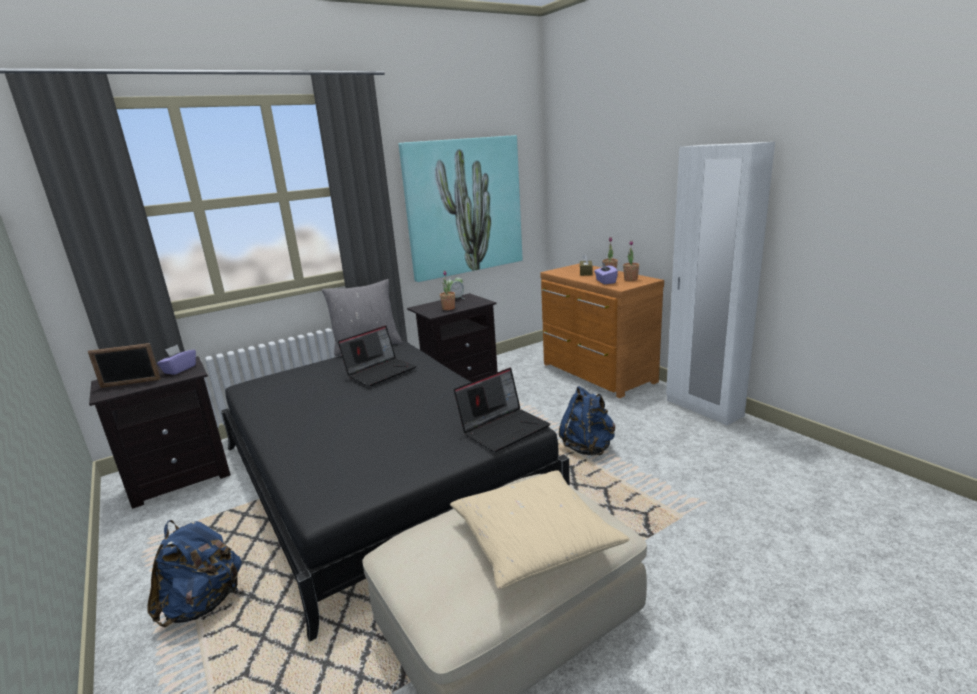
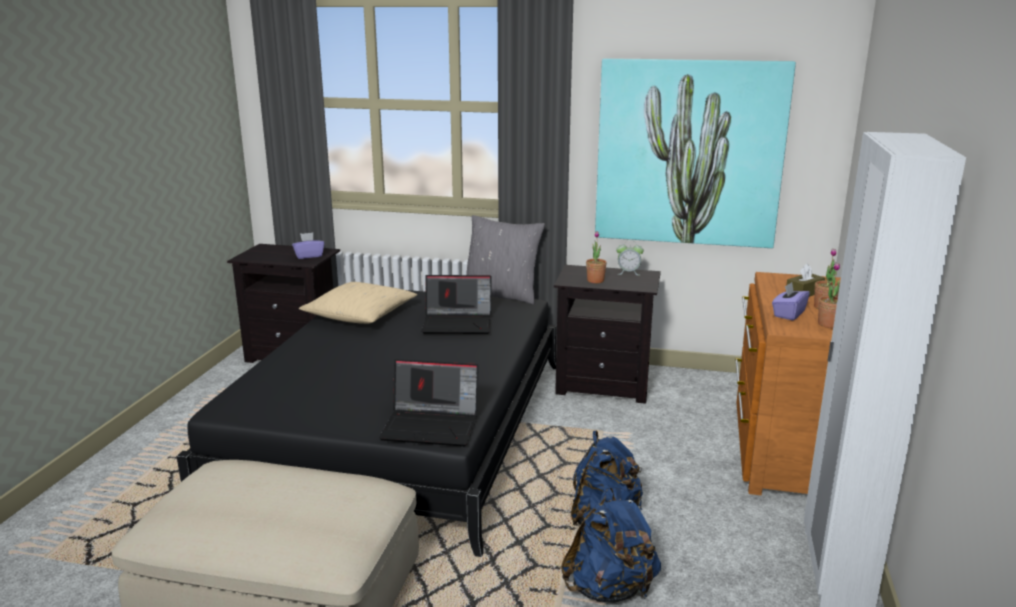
camera: 45 degrees right, 0 degrees up
(130, 383) = (268, 255): picture frame -> none
(203, 604) = (181, 449): blue backpack -> blue backpack (610, 589)
(534, 539) = (274, 519): beige pillow -> beige pillow (360, 315)

